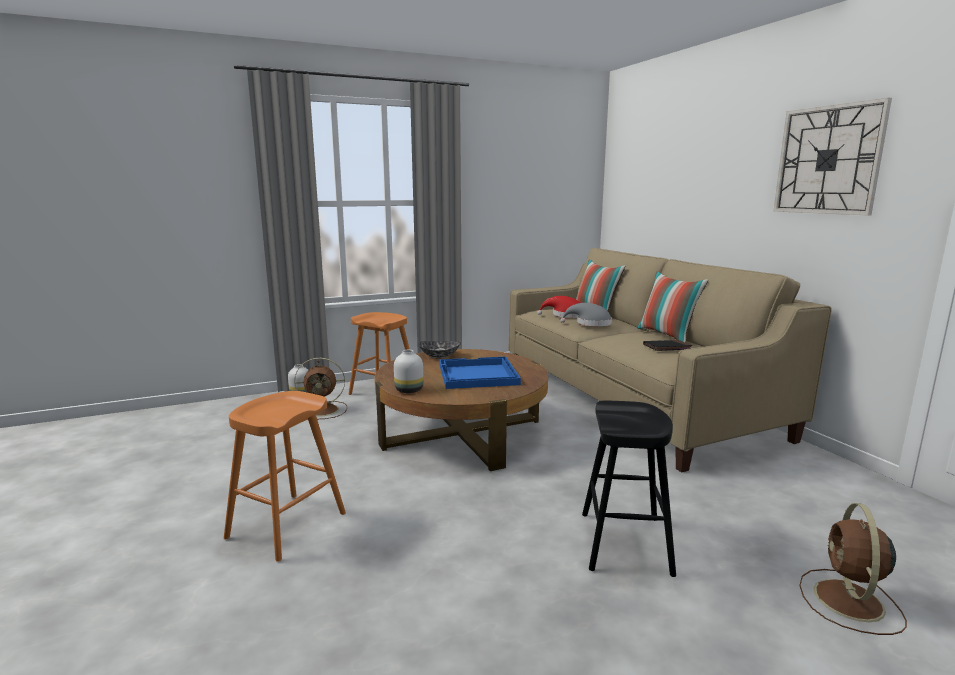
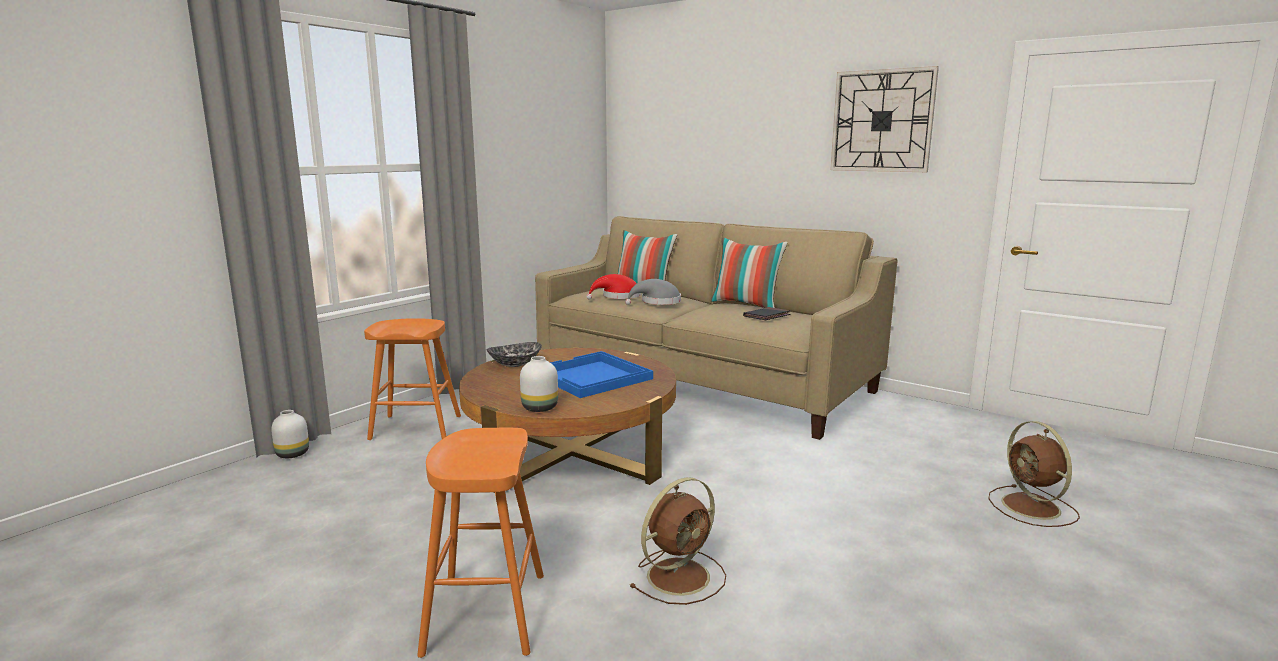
camera: 30 degrees left, 0 degrees up
(323, 410) = (356, 467): brown fan -> brown fan (680, 575)
(625, 542) = (844, 514): black stool -> none

